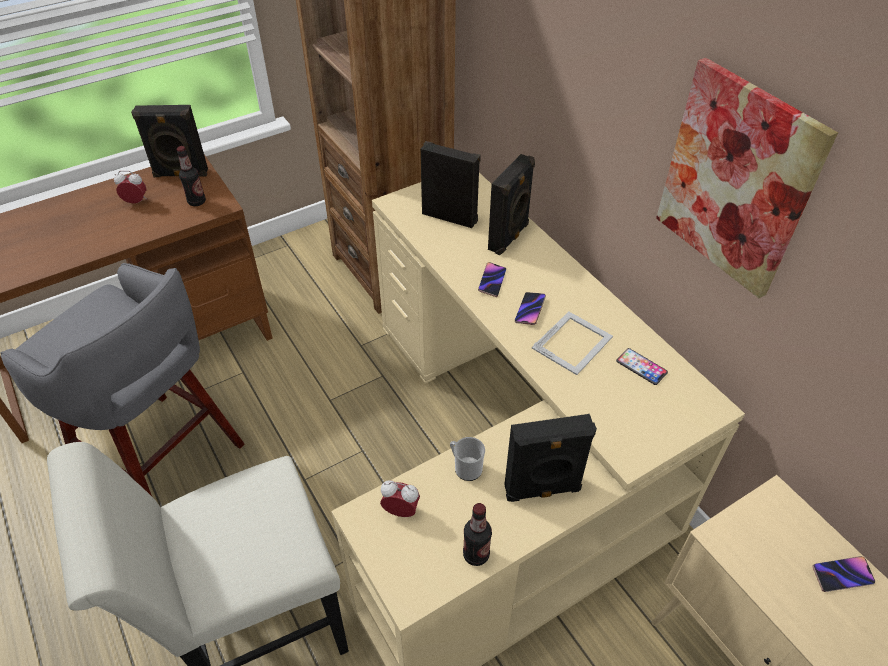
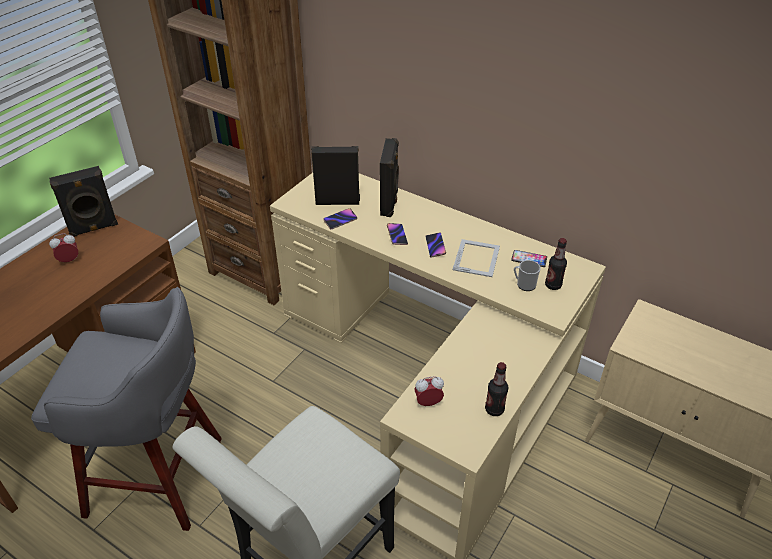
camera: 25 degrees left, 5 degrees down
(197, 202) = (124, 245): bottle -> bottle (553, 285)
(465, 467) = (453, 361): mug -> mug (524, 284)
(542, 490) = (511, 356): black speaker -> none
(737, 180) = (567, 111): picture -> none
(842, 575) = (704, 341): phone -> phone (340, 220)

